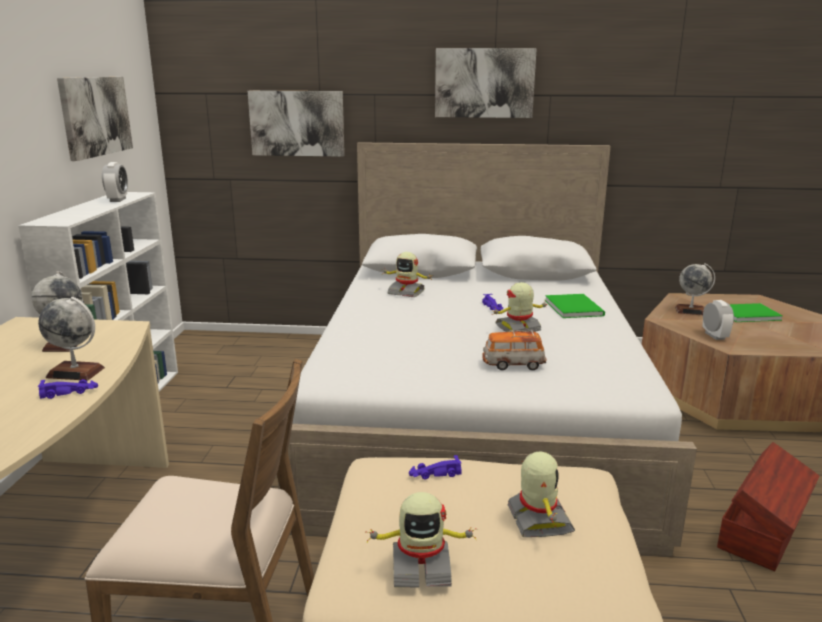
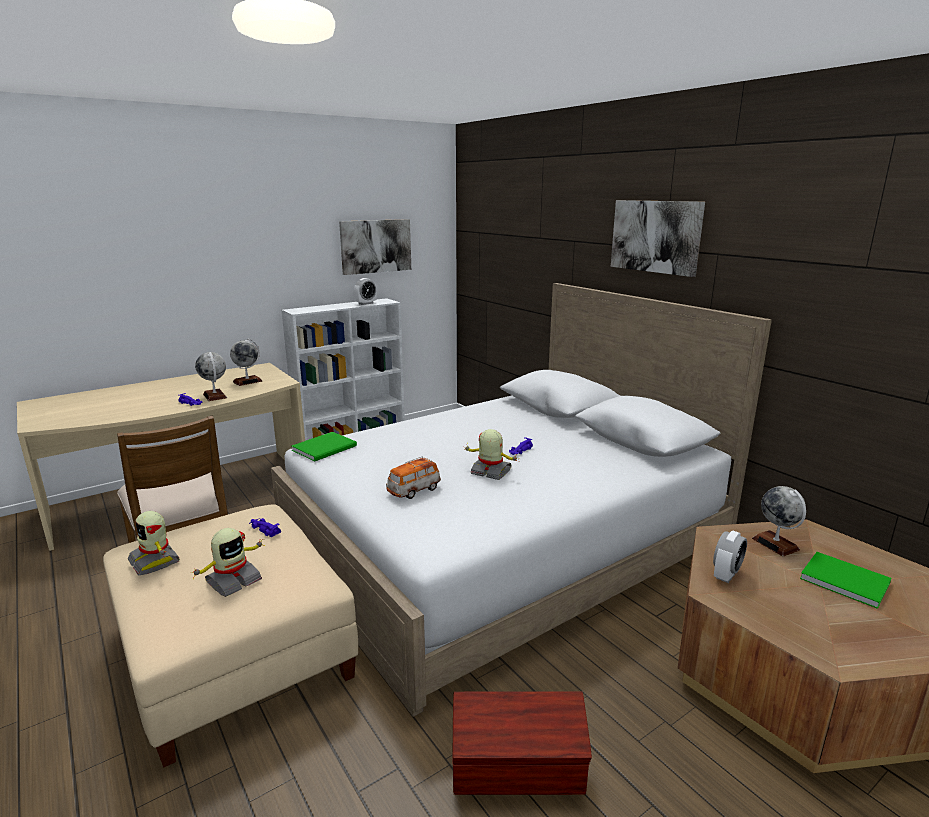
camera: 50 degrees right, 0 degrees up
(297, 123) = (524, 261): picture -> none
(406, 292) = (497, 418): toy robot -> none
(513, 365) = (414, 491): toy car -> toy car turned 90 degrees counterclockwise
(574, 307) = (582, 477): green book -> green book (326, 448)

